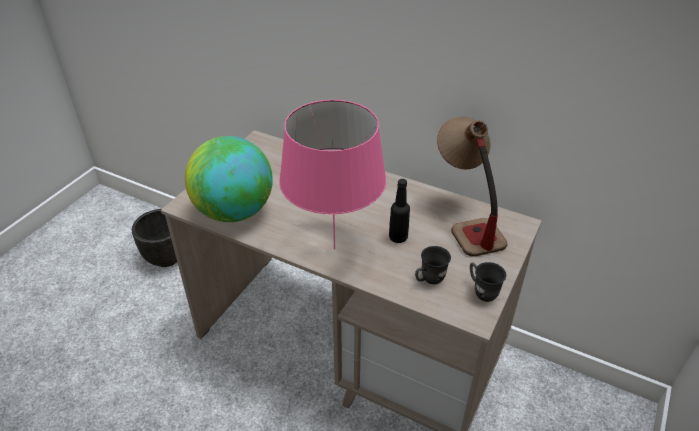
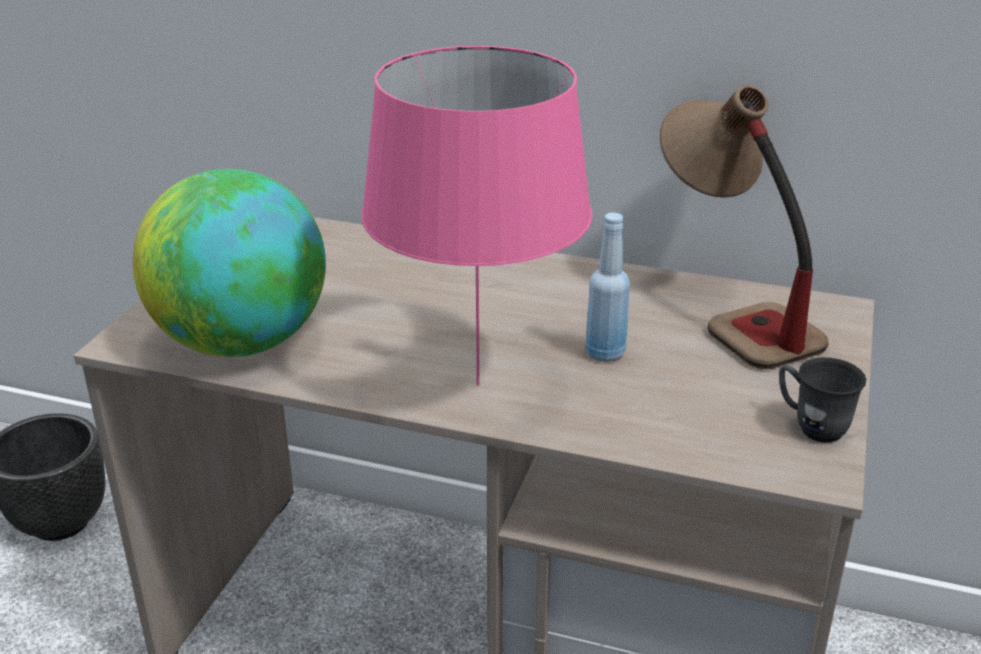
camera: 10 degrees left, 10 degrees down
(398, 237) = (604, 353): black bottle -> blue bottle
(429, 280) = (695, 418): grey mug -> none

